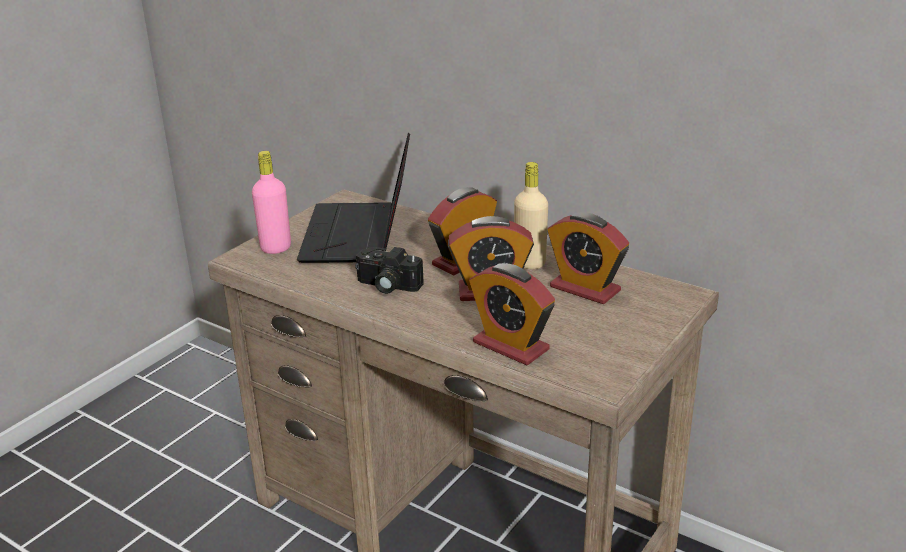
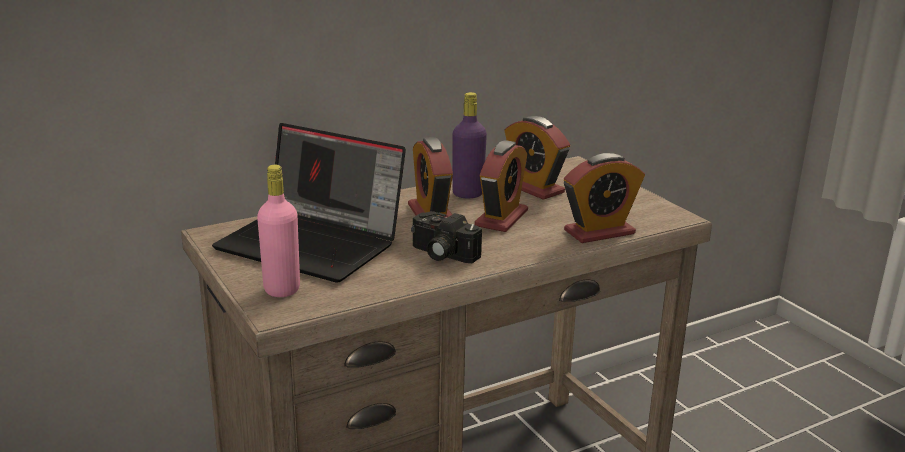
camera: 65 degrees left, 5 degrees down
(386, 286) = (441, 254): camera -> camera turned 75 degrees clockwise
(530, 263) = (467, 194): beige bottle -> purple bottle
(585, 289) = (533, 188): alarm clock -> alarm clock turned 75 degrees clockwise

